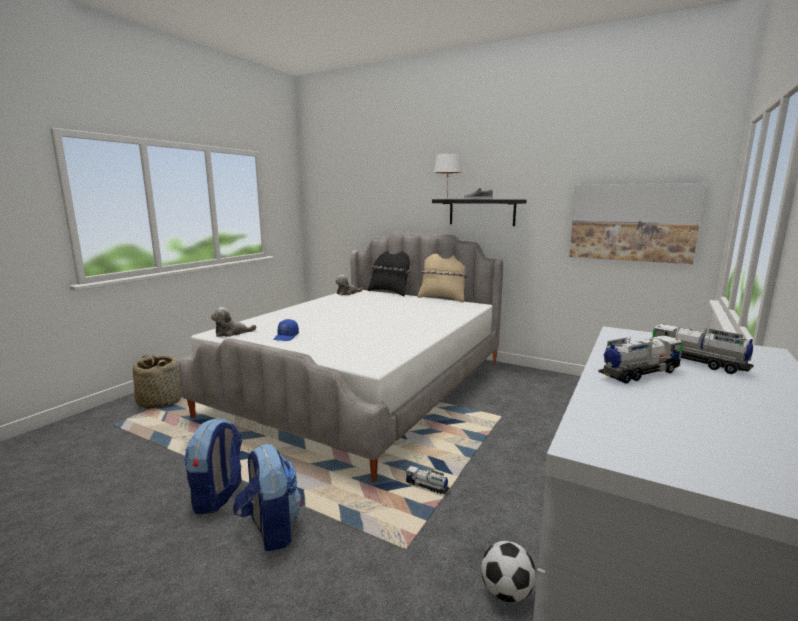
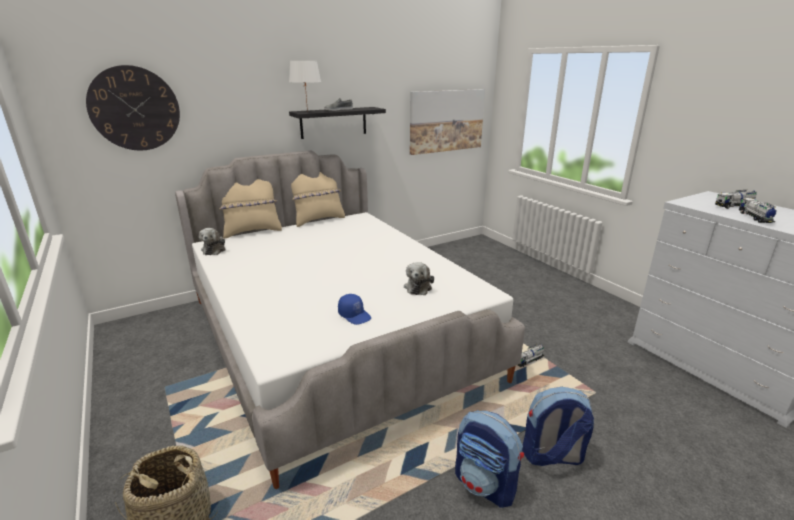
camera: 60 degrees left, 10 degrees up
(232, 333) = (293, 347): plush toy -> plush toy (418, 287)
(346, 192) = (135, 109): none -> wall clock
(390, 292) = (252, 231): black pillow -> beige pillow
(506, 592) = (640, 370): football -> none

